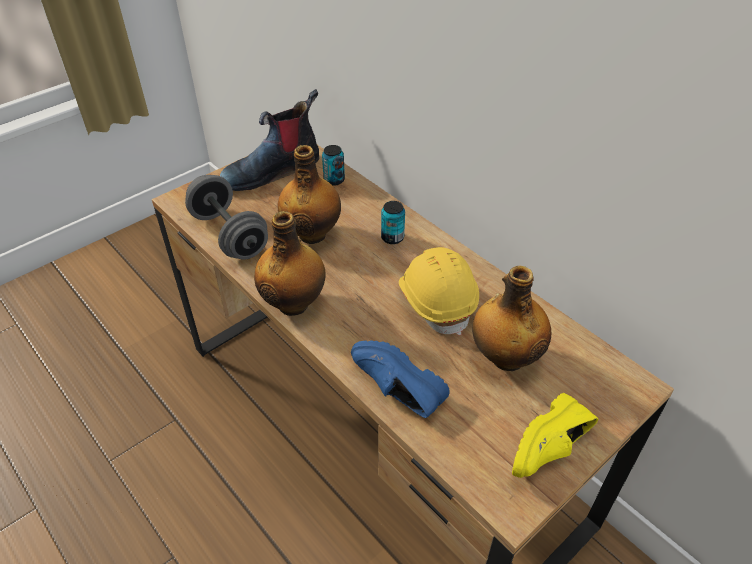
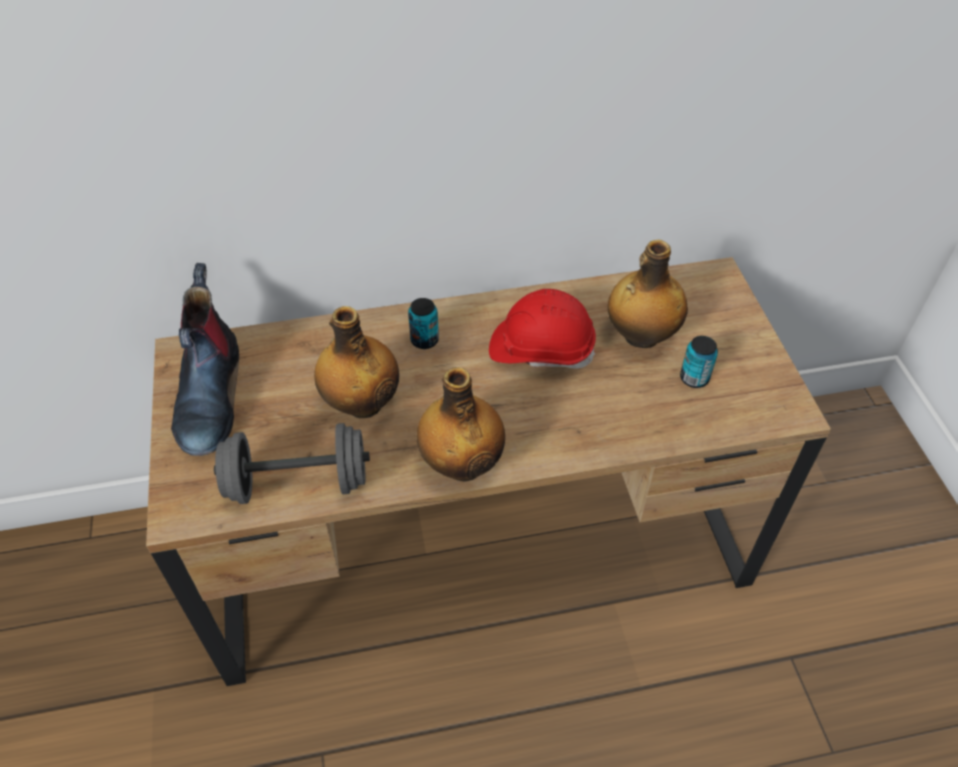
camera: 60 degrees left, 5 degrees up
(334, 180) = (284, 346): can -> can (694, 378)
(394, 392) = (635, 433): blue shoe -> none
(437, 301) = (541, 349): yellow hard hat -> red hard hat
(552, 450) = (753, 358): yellow shoe -> none

